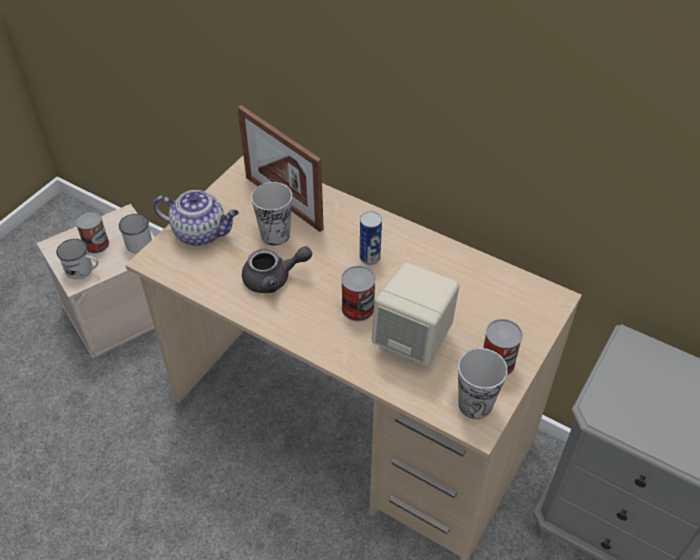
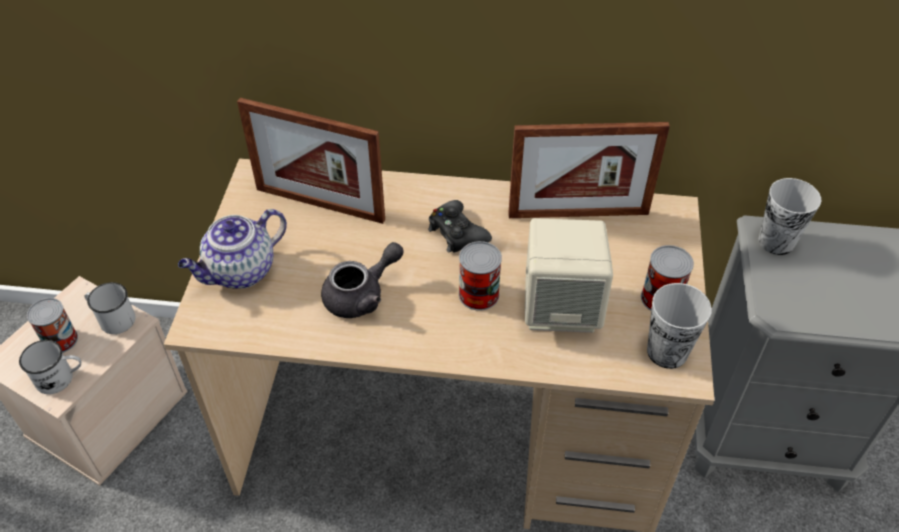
camera: 25 degrees left, 0 degrees up
(201, 233) = (240, 272): teapot -> teapot turned 150 degrees clockwise
(275, 235) = (332, 244): cup -> cup (776, 242)
(370, 257) = (457, 233): can -> black game controller
(473, 275) = (578, 214): none -> picture frame

